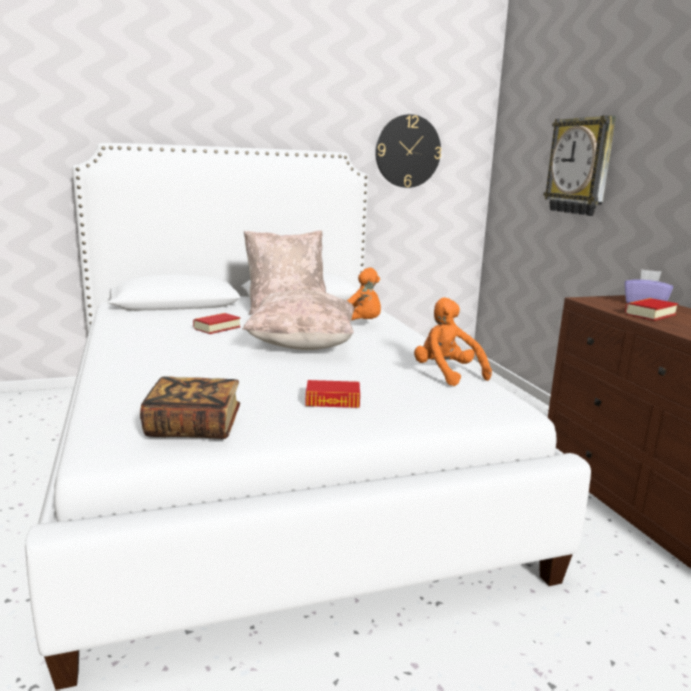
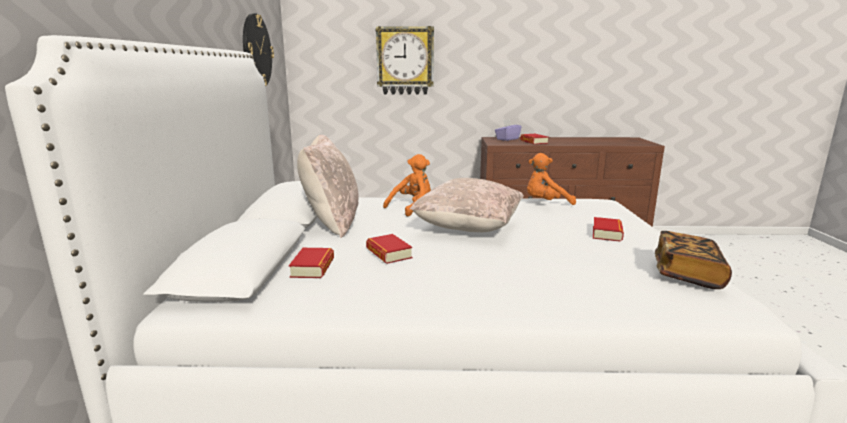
camera: 70 degrees left, 0 degrees up
(180, 315) = (313, 268): none -> book

